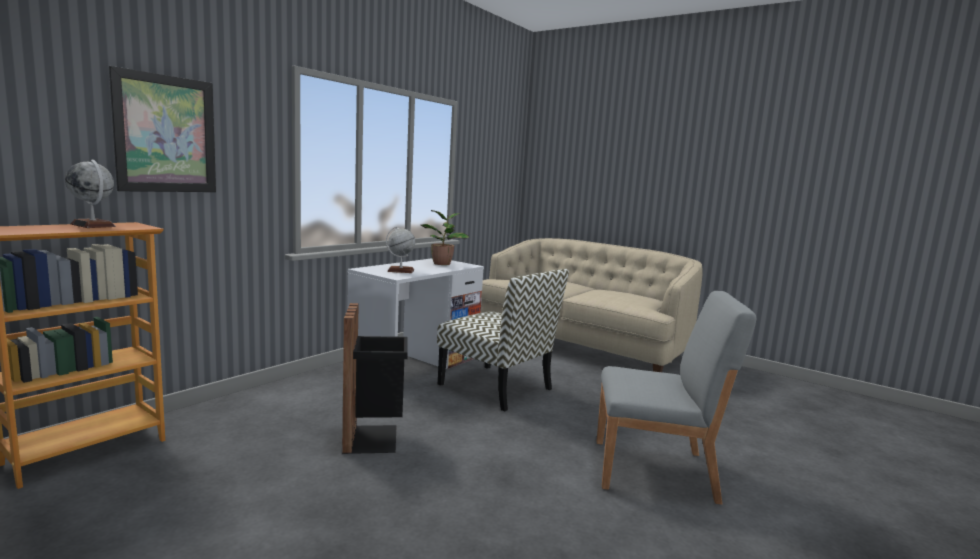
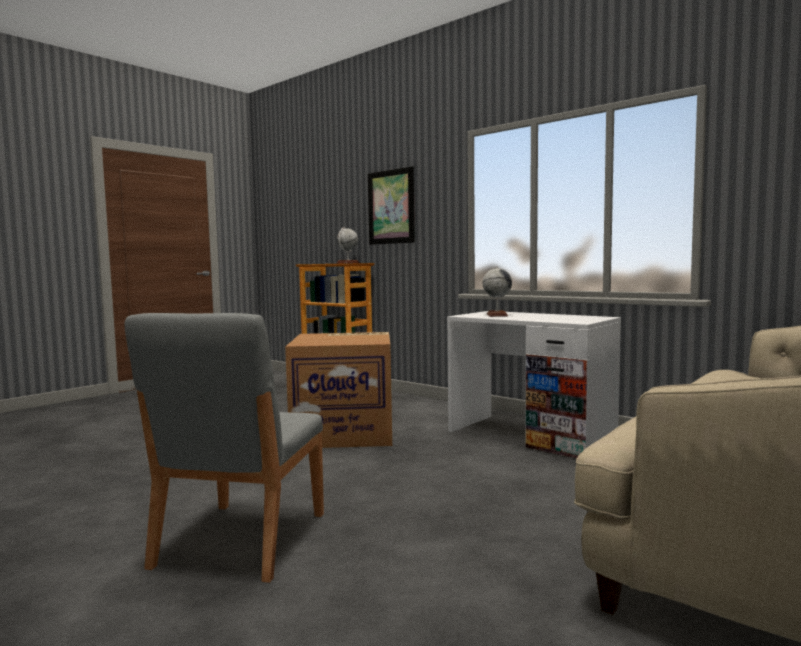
camera: 95 degrees right, 5 degrees down
(374, 438) = (345, 431): black trash can -> cardboard box
(442, 263) = (572, 318): potted plant -> none
(497, 387) = (480, 470): chair -> none

